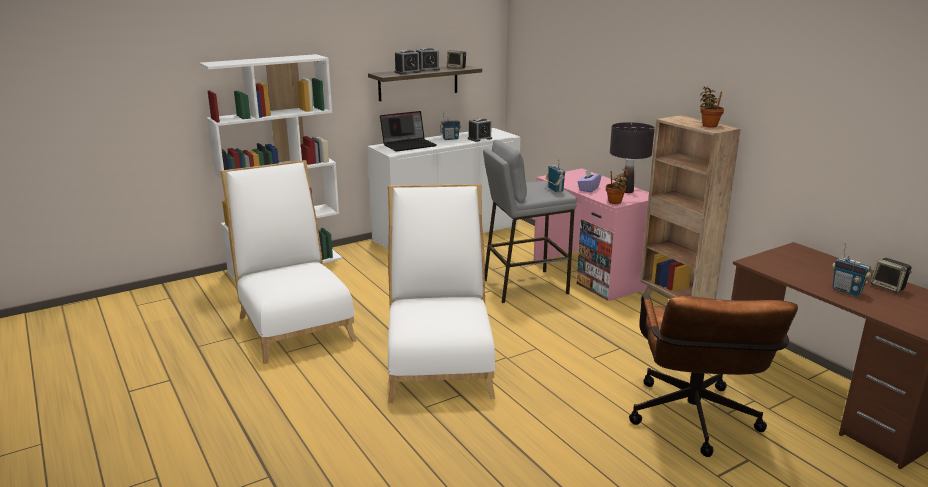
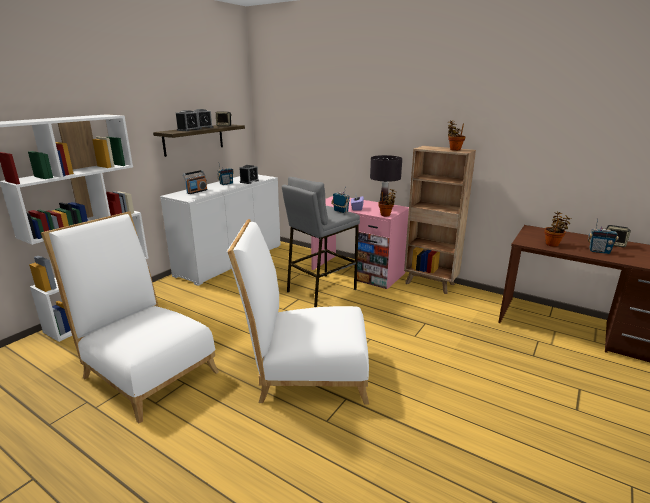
camera: 25 degrees left, 0 degrees up
(409, 145) = (197, 191): laptop -> radio
(439, 362) = (306, 372): white chair -> white chair turned 60 degrees counterclockwise
(694, 423) = (523, 370): brown office chair -> none
(792, 271) = (553, 244): none -> potted plant

